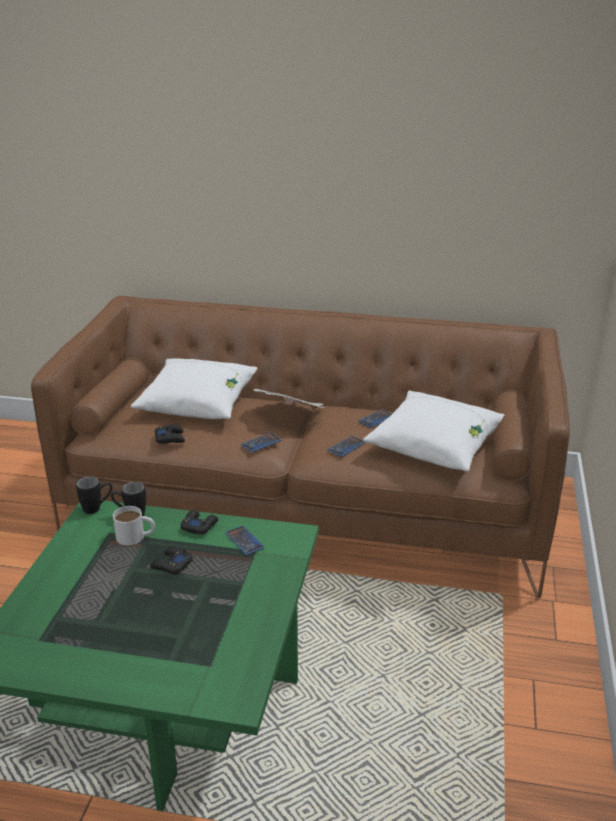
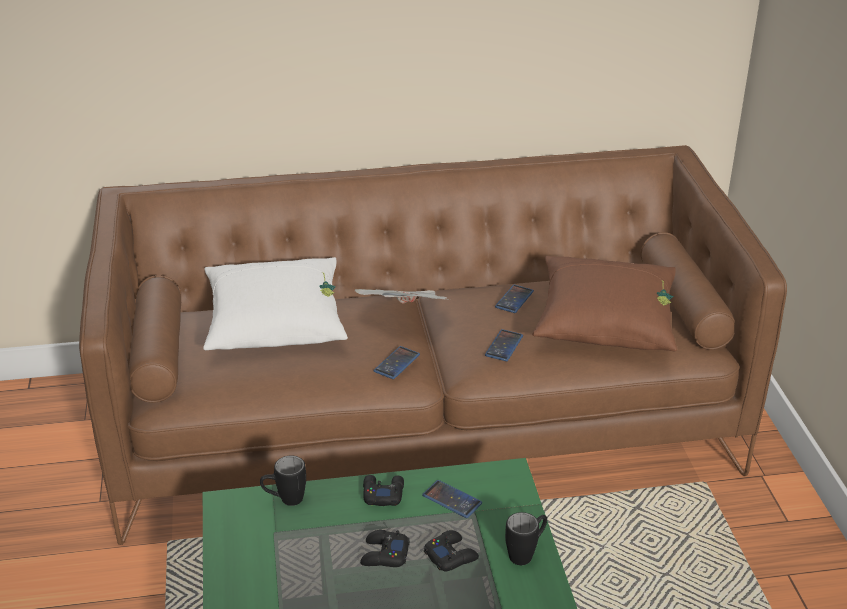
camera: 20 degrees left, 5 degrees up
(97, 508) = (234, 502): black mug -> black mug (526, 553)
(136, 536) = (313, 528): white mug -> none
(170, 438) = (275, 381): black game controller -> black game controller (451, 555)
(434, 447) = (605, 323): white pillow -> brown pillow

